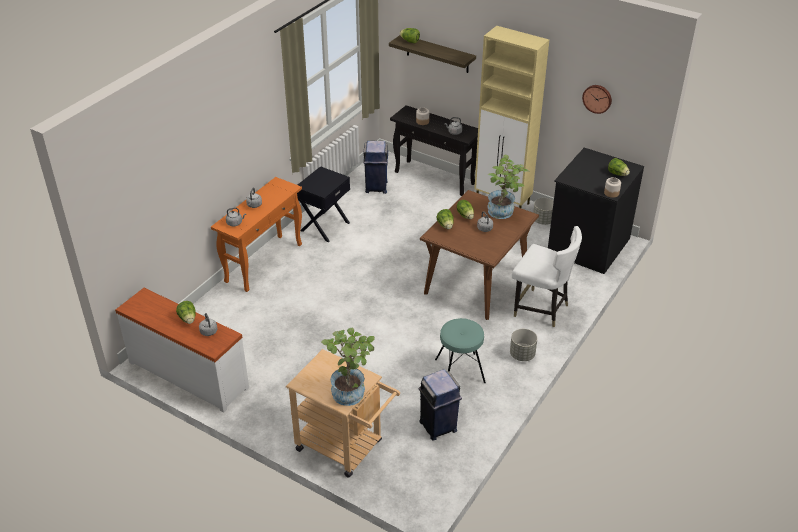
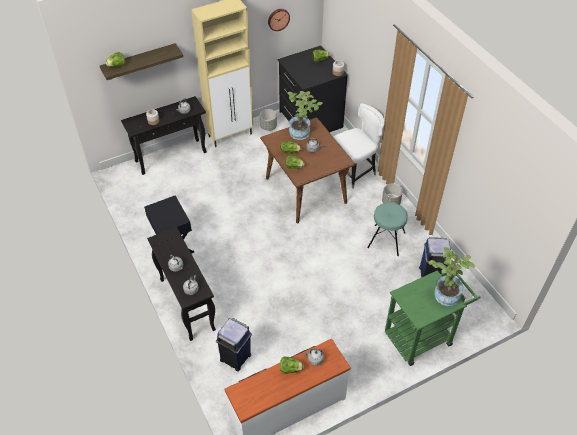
camera: 60 degrees left, 10 degrees up
(264, 262) = (186, 304): orange console table -> black console table
(345, 448) = (423, 335): beige cart -> green cart
(376, 187) = (151, 194): blue trash can -> blue trash can (236, 358)

